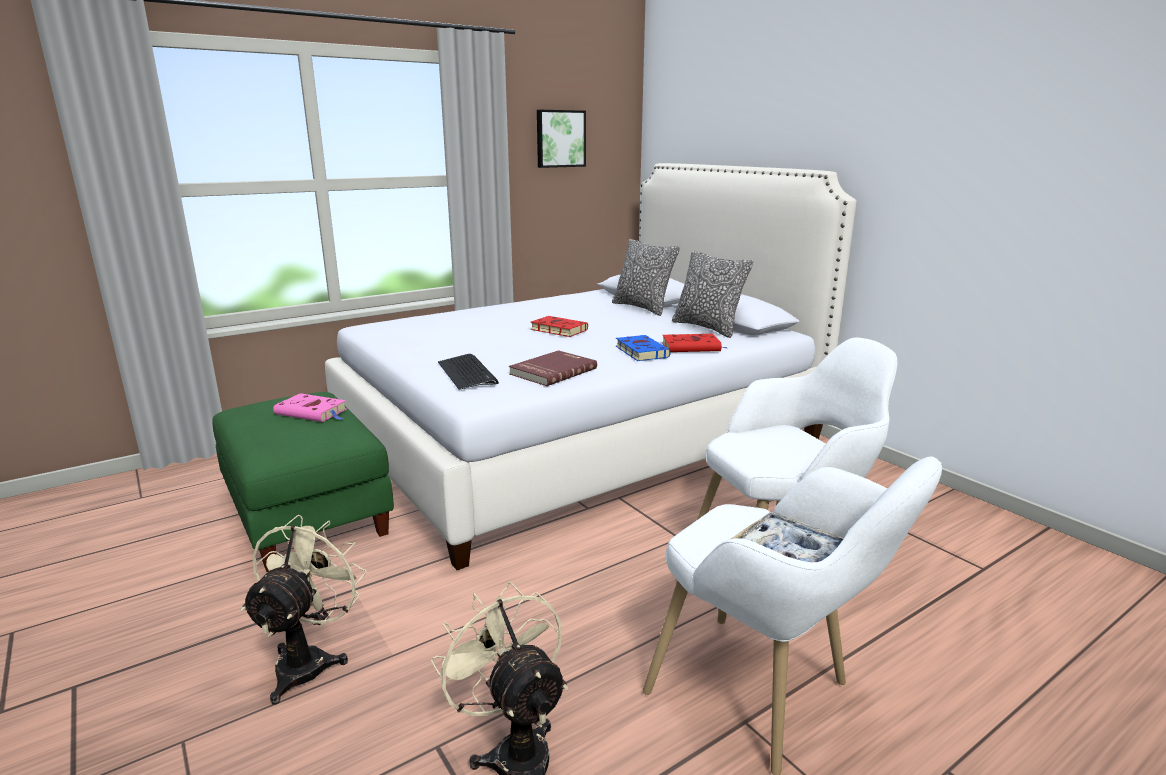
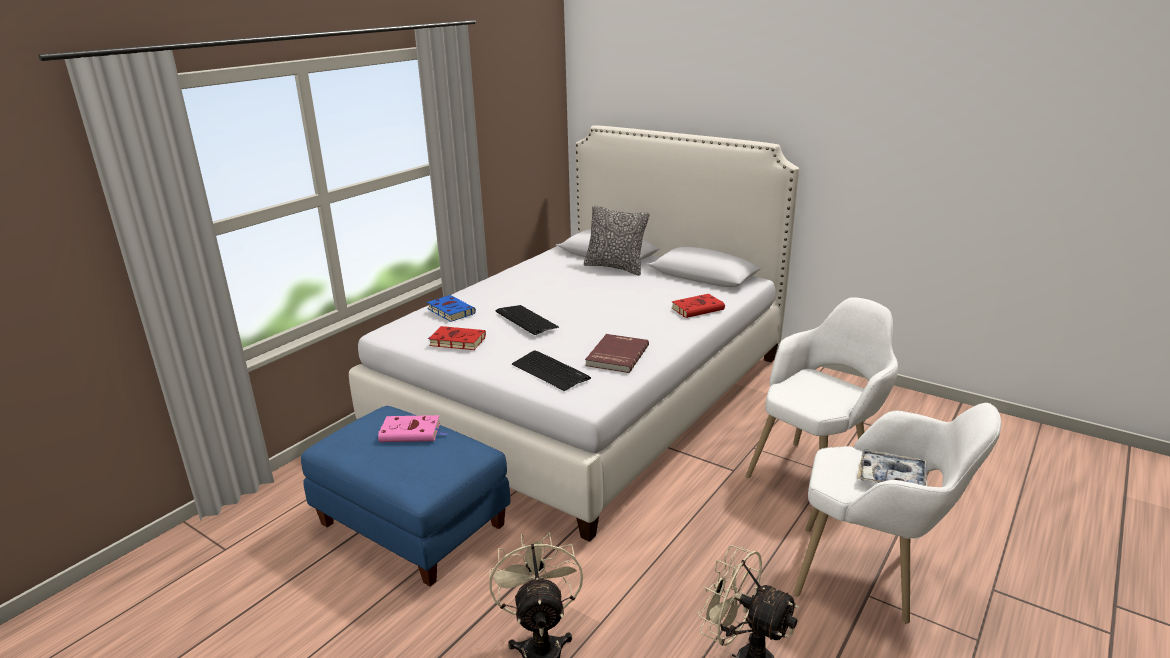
camera: 20 degrees left, 5 degrees up
(309, 514) = (414, 524): green ottoman -> blue ottoman
(497, 333) = (526, 320): none -> keyboard
(557, 330) = (572, 307): red book -> red book (456, 341)
(560, 139) = (507, 112): picture -> none
(640, 351) = (664, 321): blue book -> blue book (450, 311)
(708, 327) = (690, 284): pillow -> none

